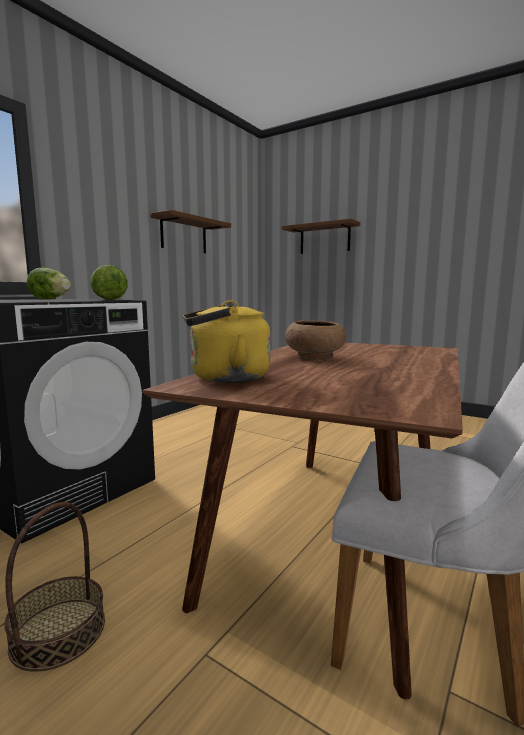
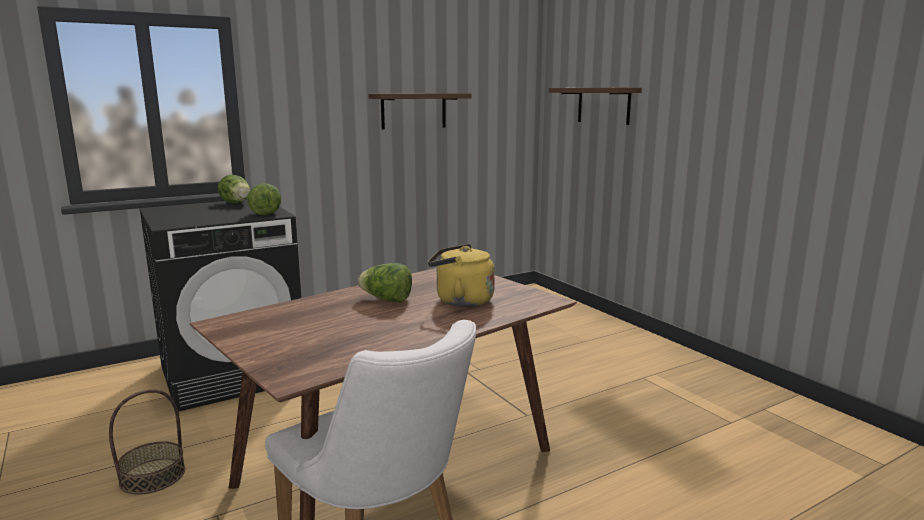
camera: 25 degrees right, 5 degrees up
(225, 378) = (258, 319): yellow kettle -> yellow kettle (460, 301)
(315, 358) = (386, 300): brown bowl -> lettuce

